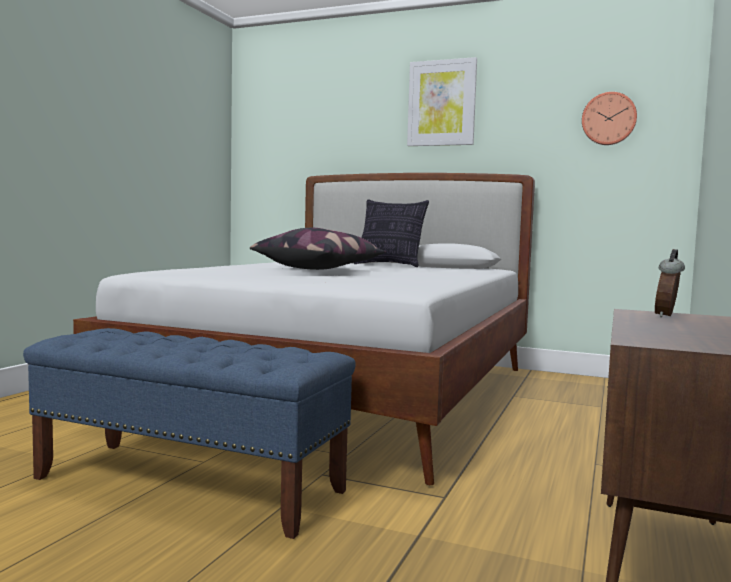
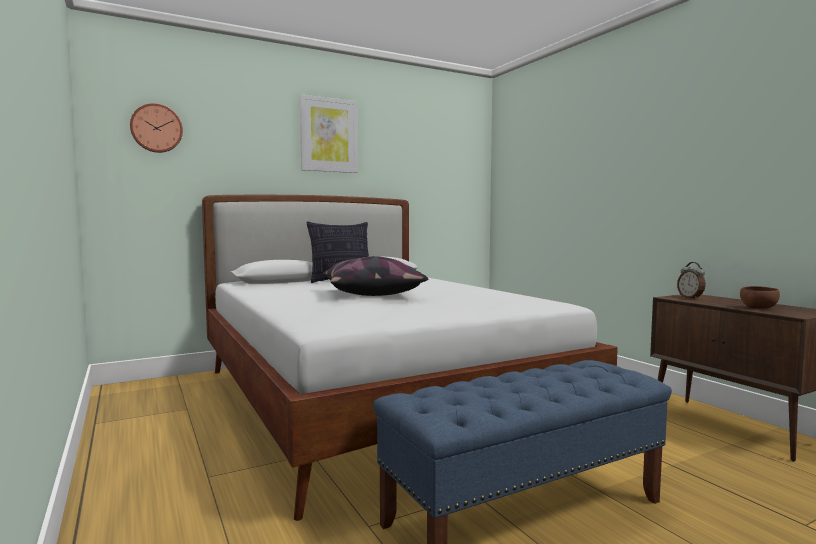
camera: 50 degrees left, 0 degrees up
(609, 119) = (444, 161): wall clock -> wall clock (156, 128)
(660, 332) = (758, 308): none -> brown bowl

